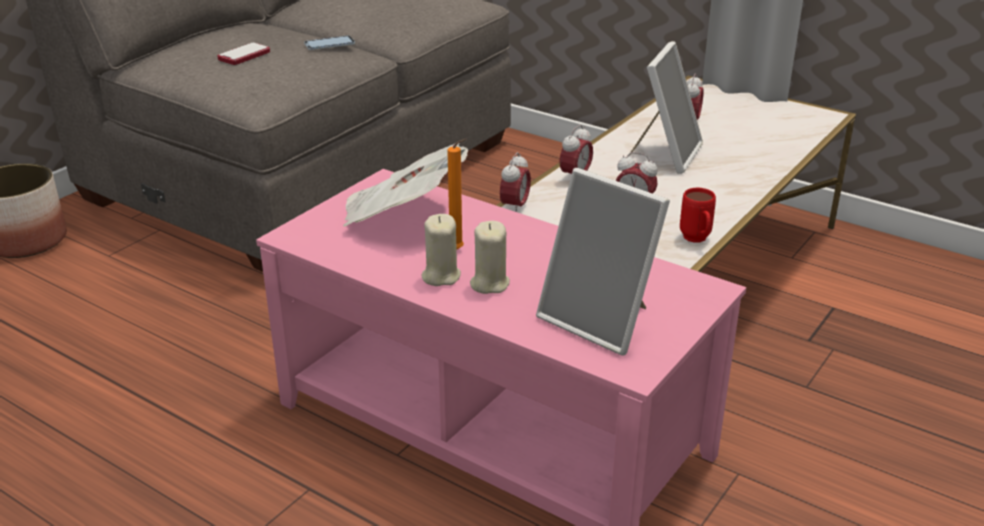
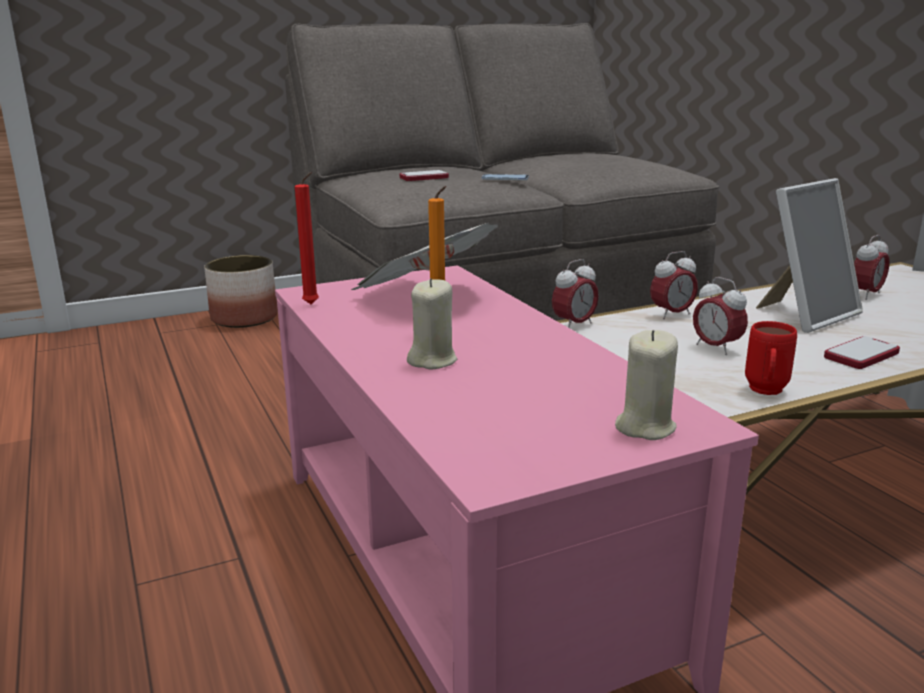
camera: 30 degrees right, 10 degrees down
(319, 250) = (312, 305): none -> red candle
(440, 276) = (392, 344): beige candle -> beige candle (644, 427)
(601, 321) = (513, 420): picture frame -> none
(728, 188) = (861, 355): none -> phone

